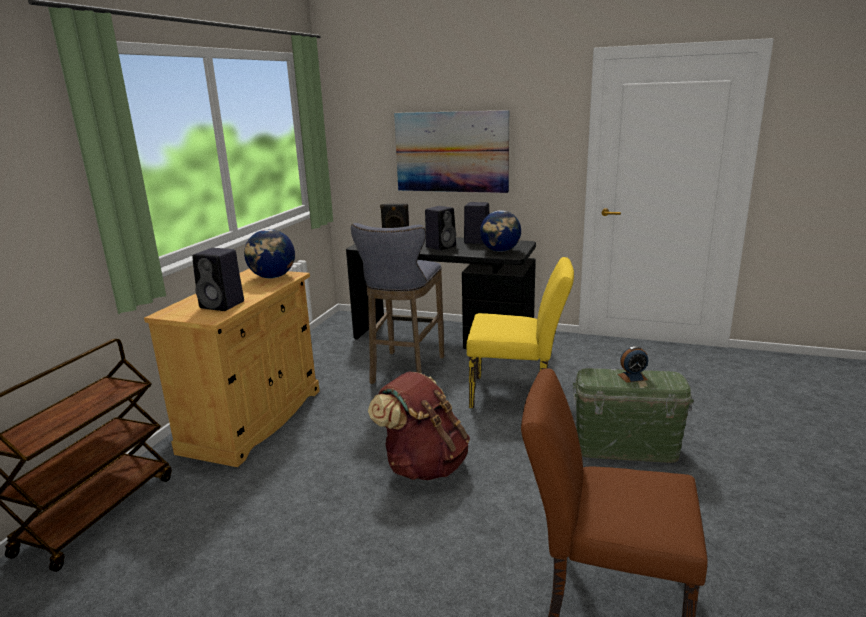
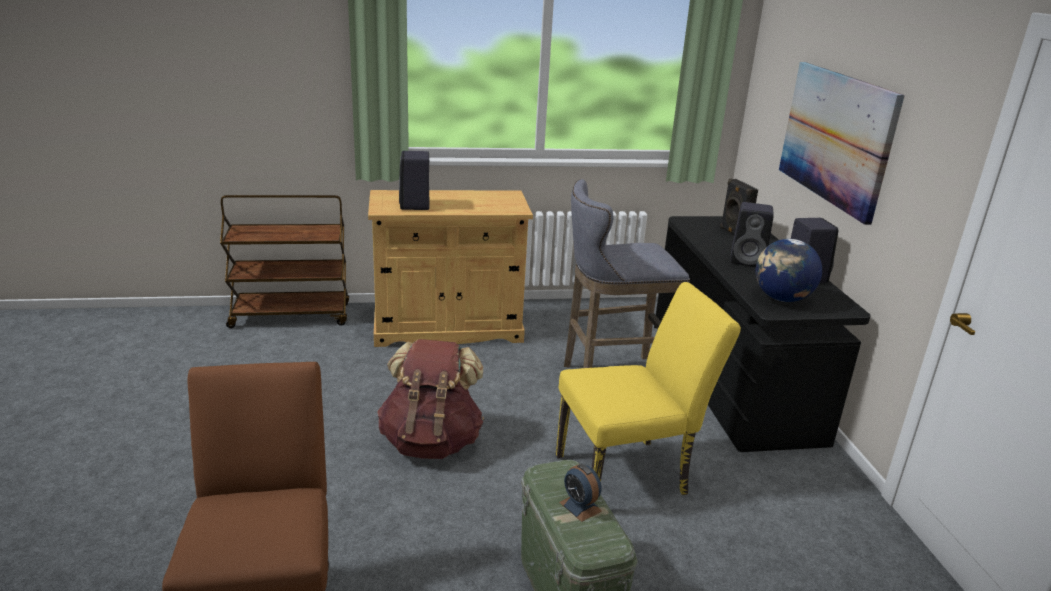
camera: 60 degrees right, 5 degrees up
(273, 277) = (503, 204): globe -> none
(518, 394) = (630, 473): yellow chair -> yellow chair turned 90 degrees counterclockwise

